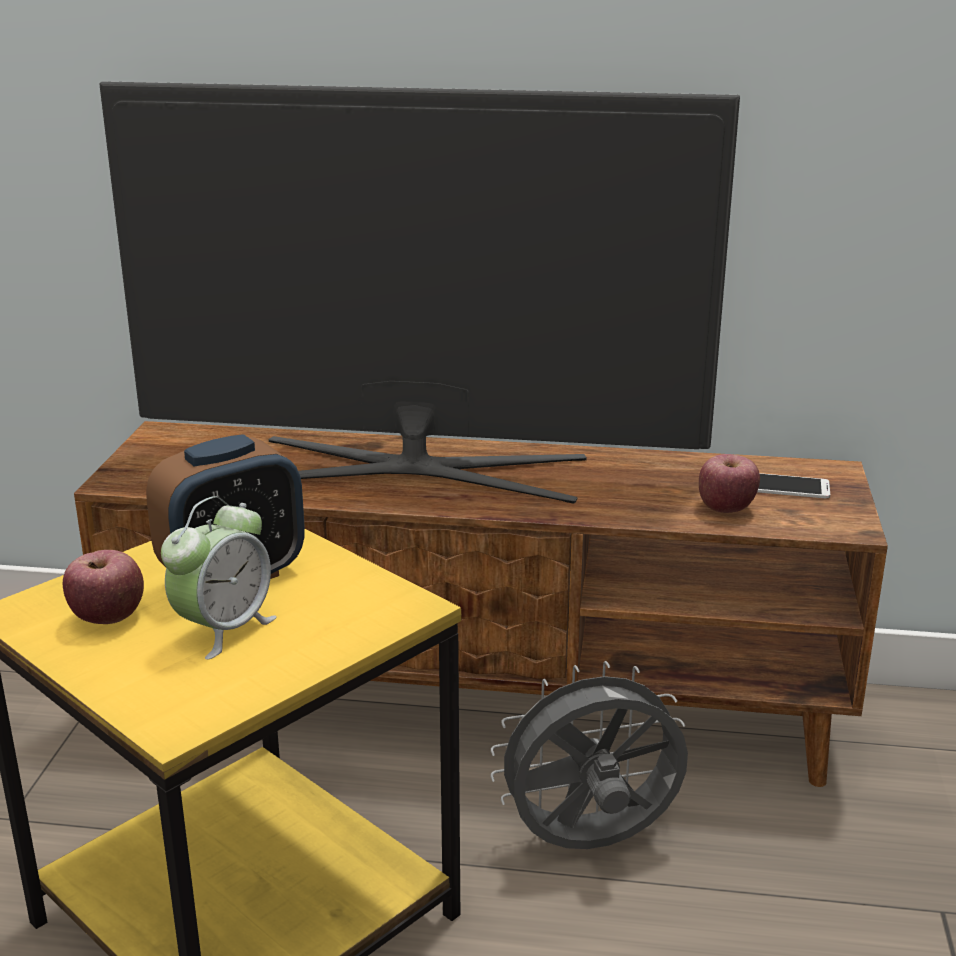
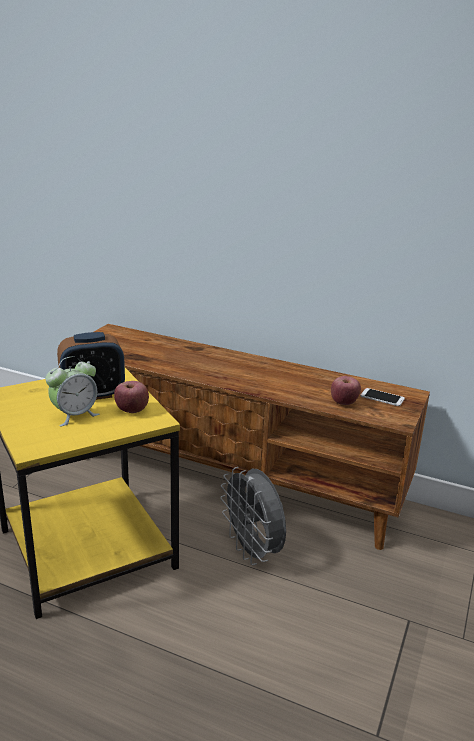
camera: 15 degrees right, 0 degrees up
(108, 617) = (32, 402): apple -> apple (132, 410)
(418, 469) = (212, 362): television -> none
(591, 844) = (253, 551): grey fan -> grey fan turned 120 degrees counterclockwise

